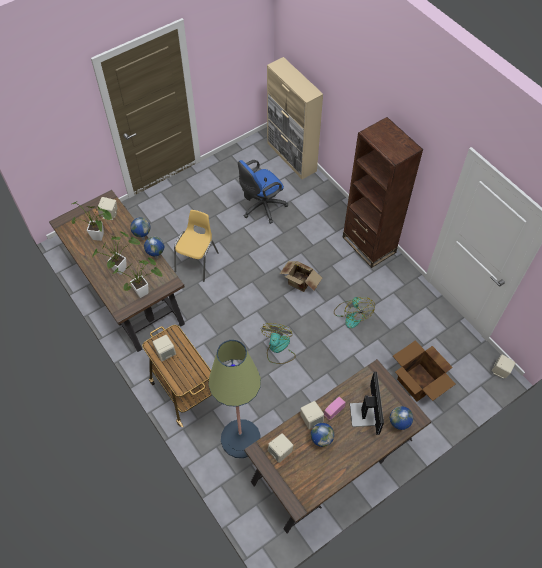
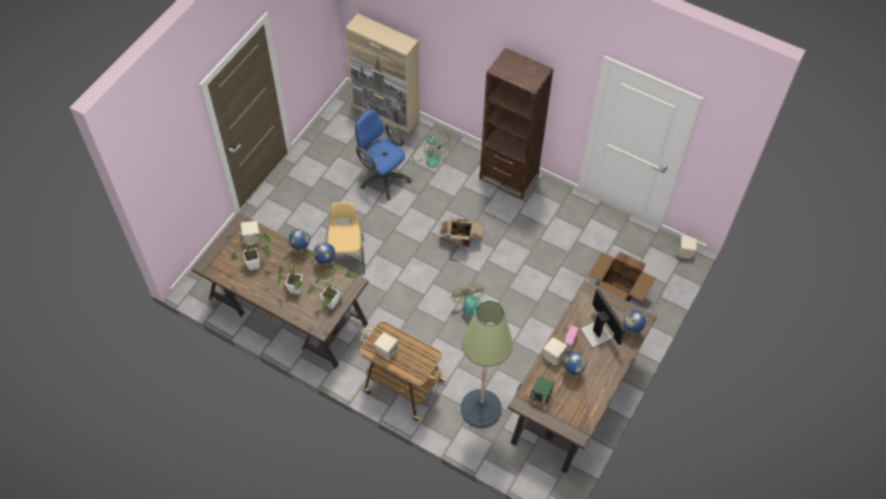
camera: 25 degrees left, 0 degrees up
(261, 207) = (382, 177): blue office chair -> blue office chair turned 105 degrees clockwise
(280, 452) = (541, 395): beige speaker -> green speaker
(352, 314) = (526, 251): fan -> fan (429, 155)

